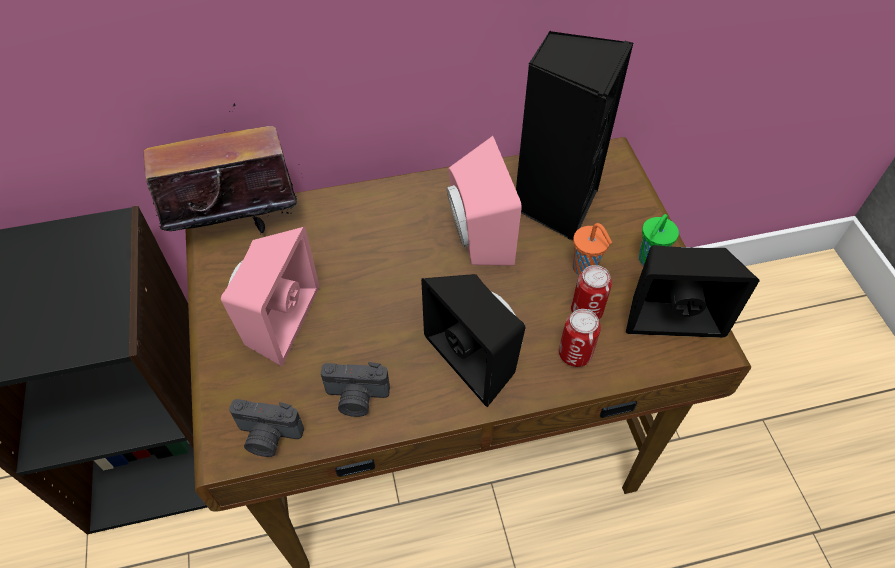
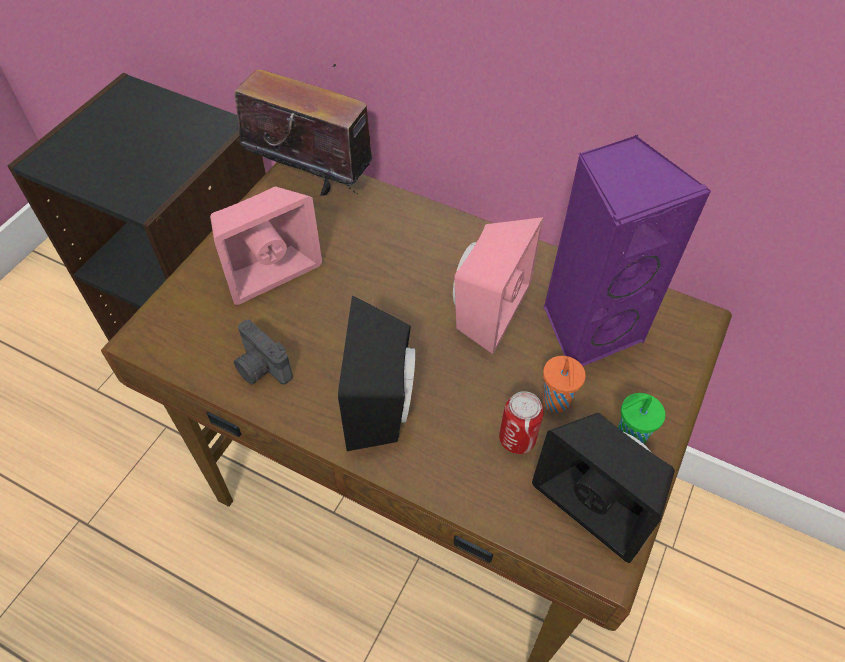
camera: 40 degrees right, 0 degrees up
(268, 437) = (176, 349): camera -> none
(554, 204) = (588, 327): black speaker -> purple speaker
(575, 354) = (466, 467): can -> none

